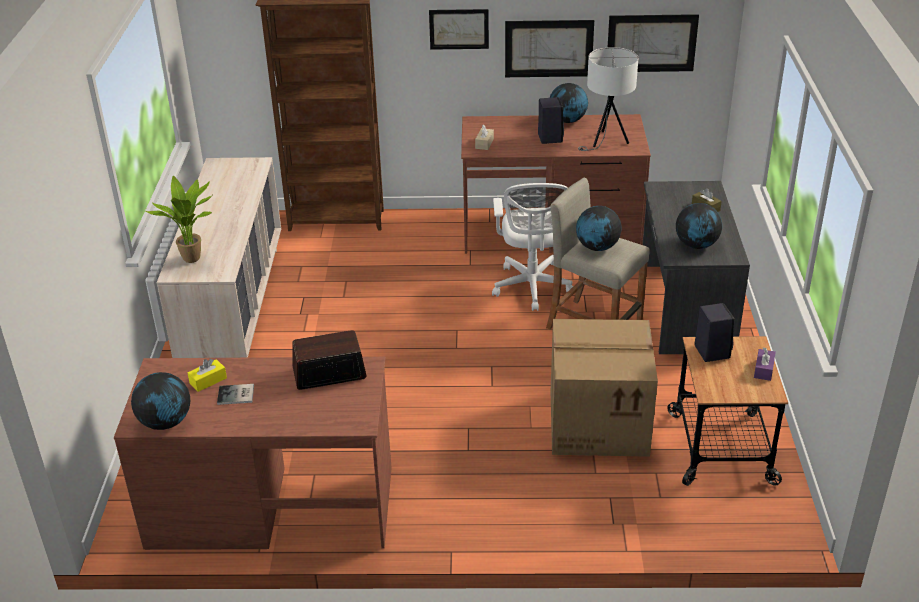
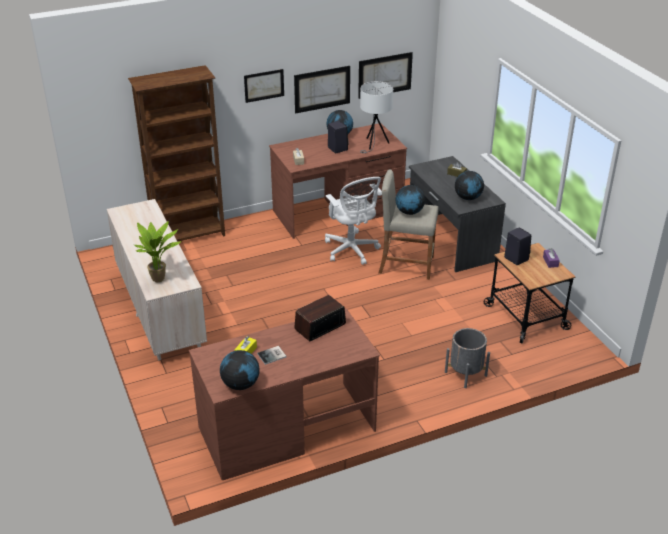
camera: 25 degrees left, 0 degrees up
(570, 505) = (465, 374): none -> grey planter
(600, 422) = (449, 321): cardboard box -> none

